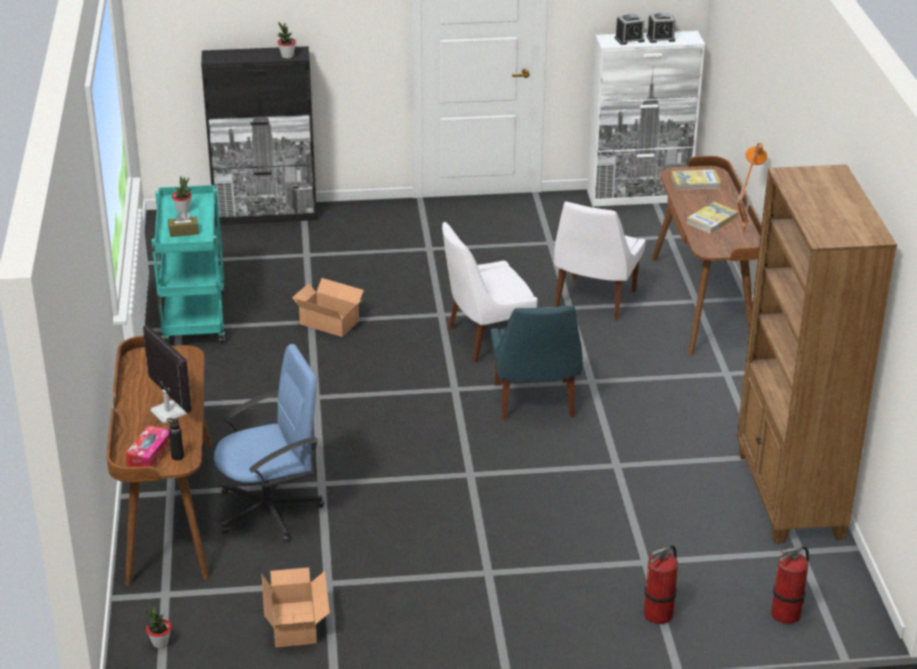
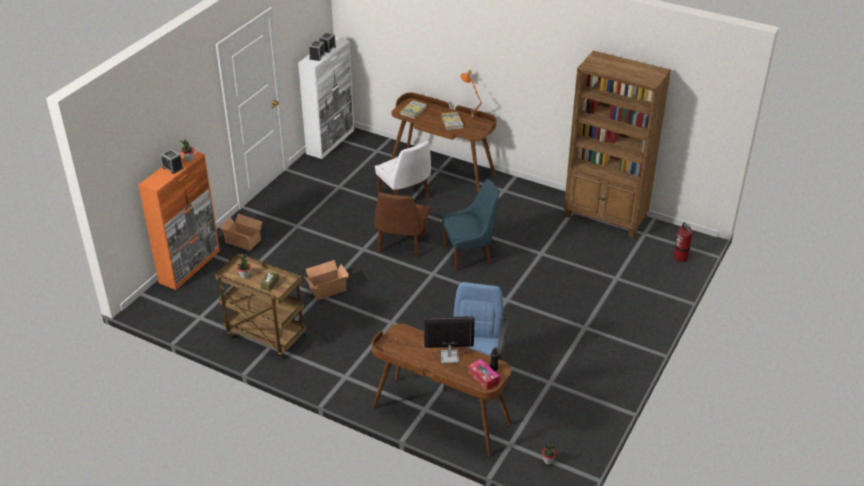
camera: 55 degrees left, 5 degrees up
(193, 317) = (265, 336): turquoise cart -> brown cart
(257, 54) = (172, 168): none -> alarm clock
(266, 214) = (190, 266): black cabinet -> orange cabinet
(296, 622) = (571, 405): cardboard box -> cardboard box (243, 240)
(485, 339) = (401, 245): white chair -> brown chair
(534, 403) = (469, 254): blue chair -> blue chair turned 45 degrees counterclockwise
(659, 614) = (653, 291): fire extinguisher -> none

